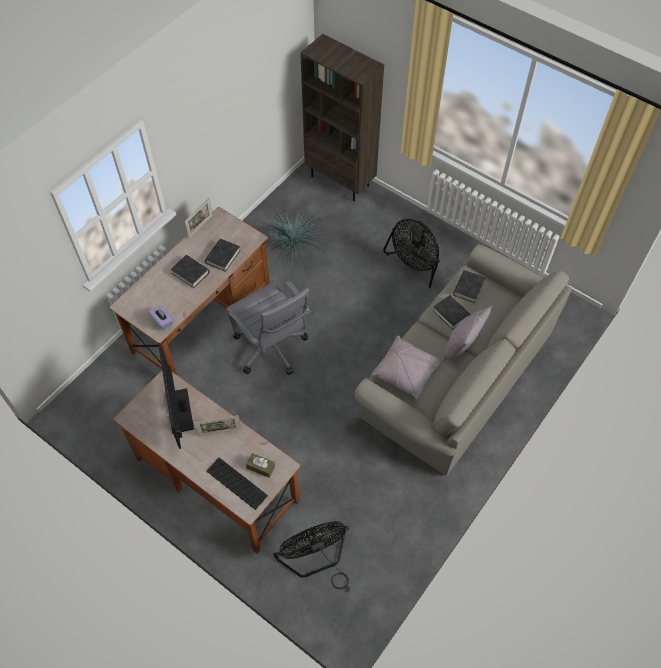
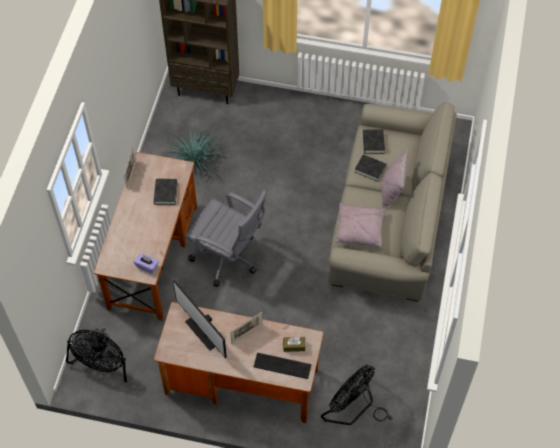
camera: 25 degrees left, 0 degrees up
(190, 273) = (146, 217): black book -> none
(414, 262) = (307, 138): black fan -> black fan (101, 360)

